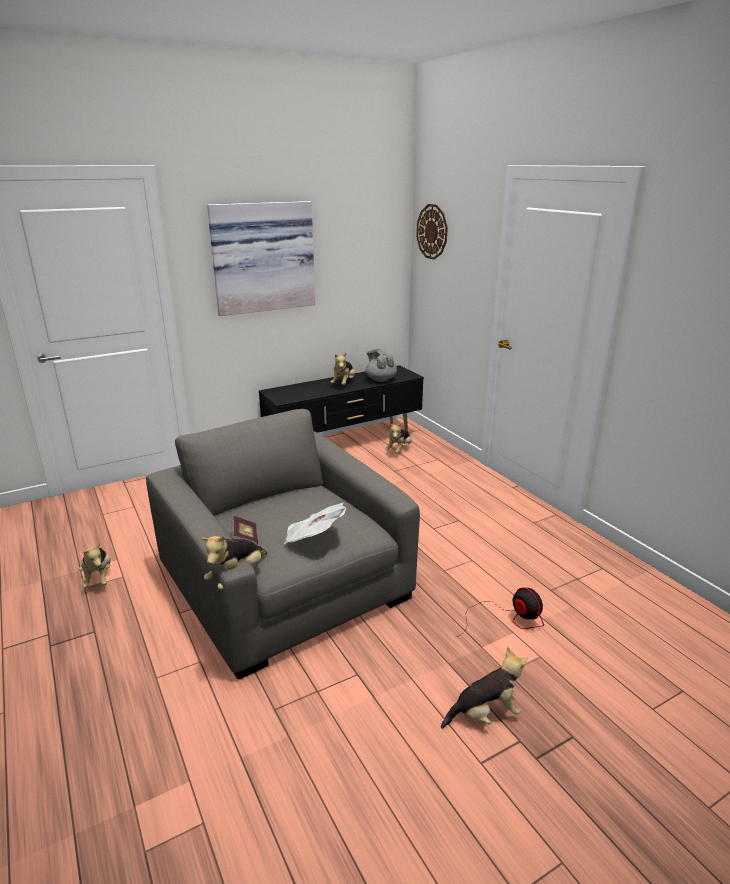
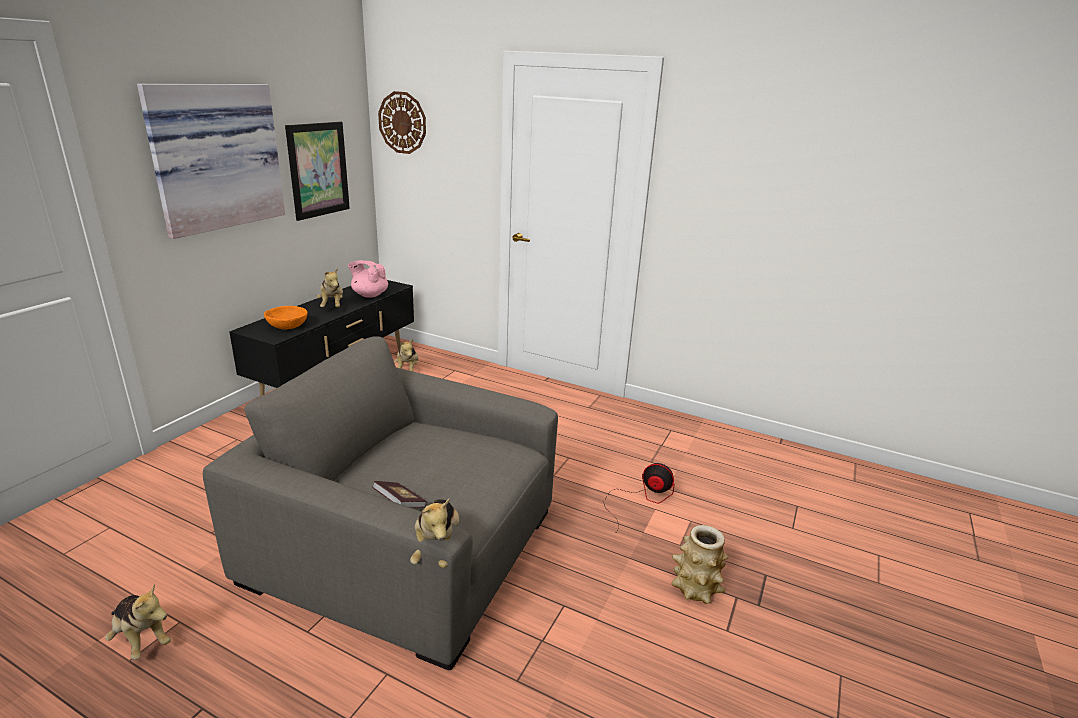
camera: 35 degrees left, 0 degrees up
(298, 393) = (287, 326): none -> orange bowl
(313, 538) = (475, 477): newspaper -> none
(354, 270) = (318, 170): none -> picture
(380, 379) = (369, 295): grey teapot -> pink teapot
(485, 714) = (695, 588): plush toy -> vase

